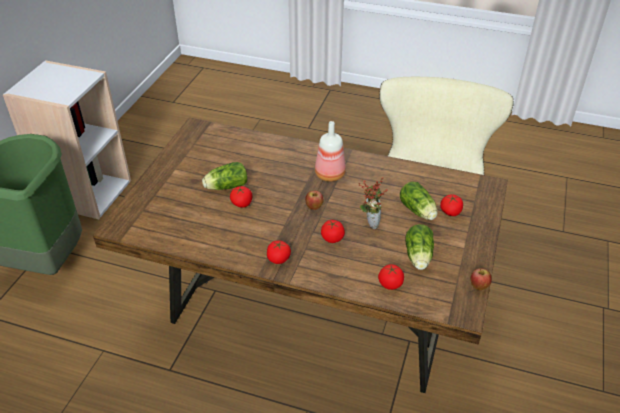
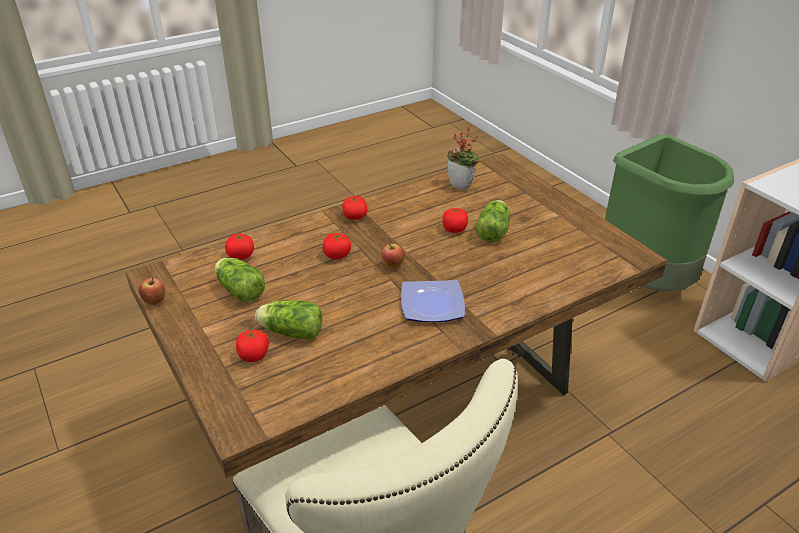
camera: 130 degrees right, 5 degrees down
(329, 174) = (433, 304): bottle -> plate
(370, 222) = (324, 289): potted plant -> potted plant (462, 186)

